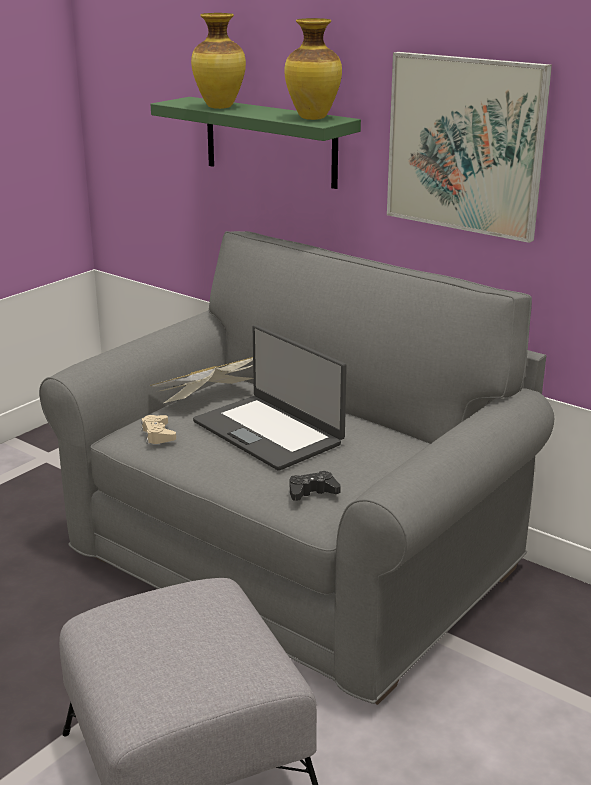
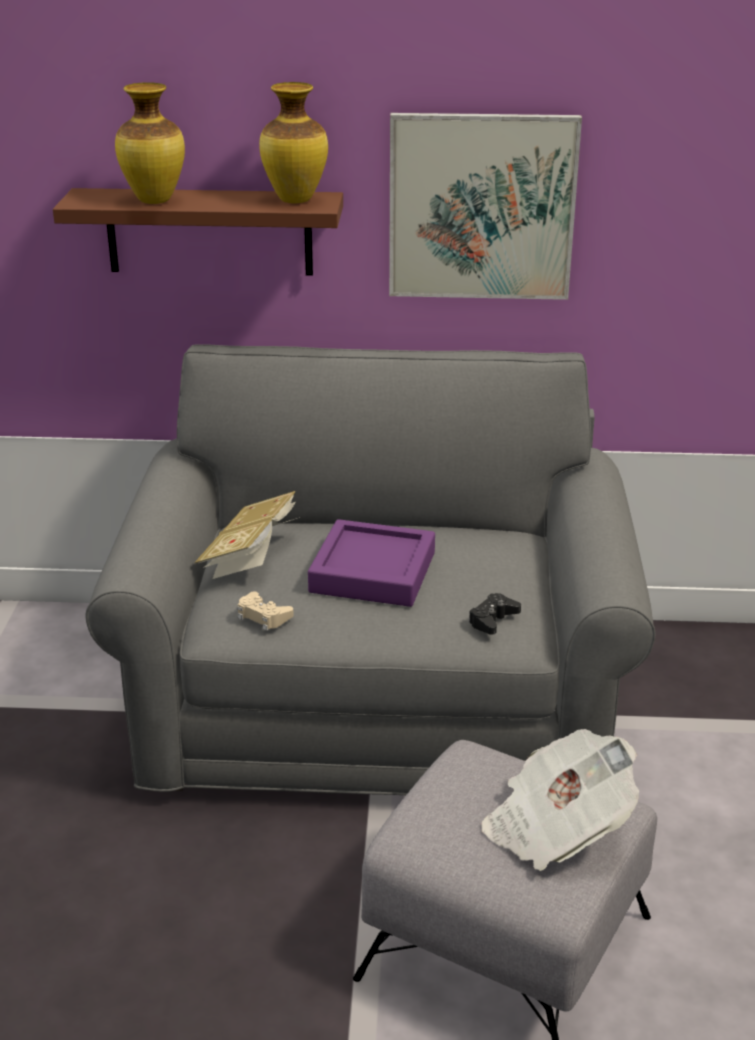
camera: 35 degrees left, 5 degrees up
(198, 662) = (556, 827): none -> newspaper
(269, 432) = (373, 572): laptop -> purple tray
(270, 142) = (209, 232): green shelf -> brown shelf

